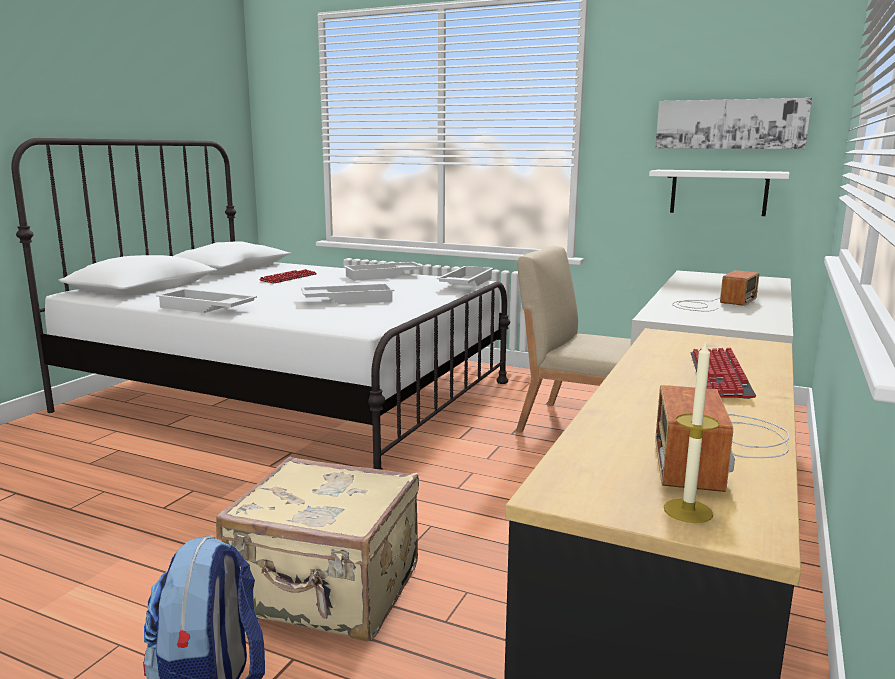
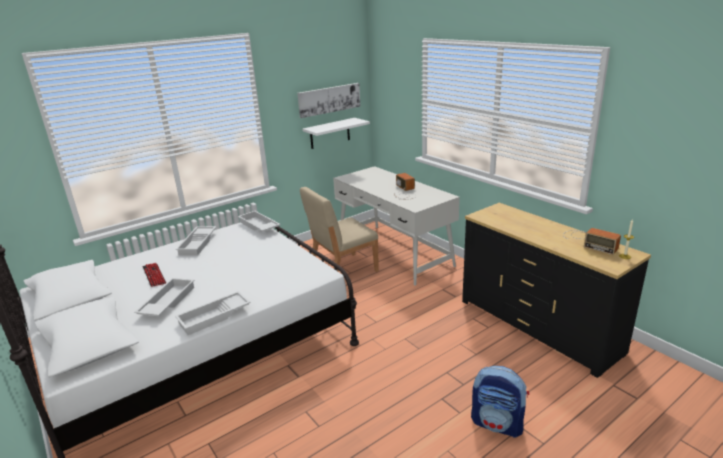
camera: 60 degrees left, 10 degrees up
(327, 592) = (440, 379): beige suitcase -> none
(348, 300) = (253, 266): white tray -> white tray (167, 302)
(719, 376) = (529, 223): keyboard -> none

